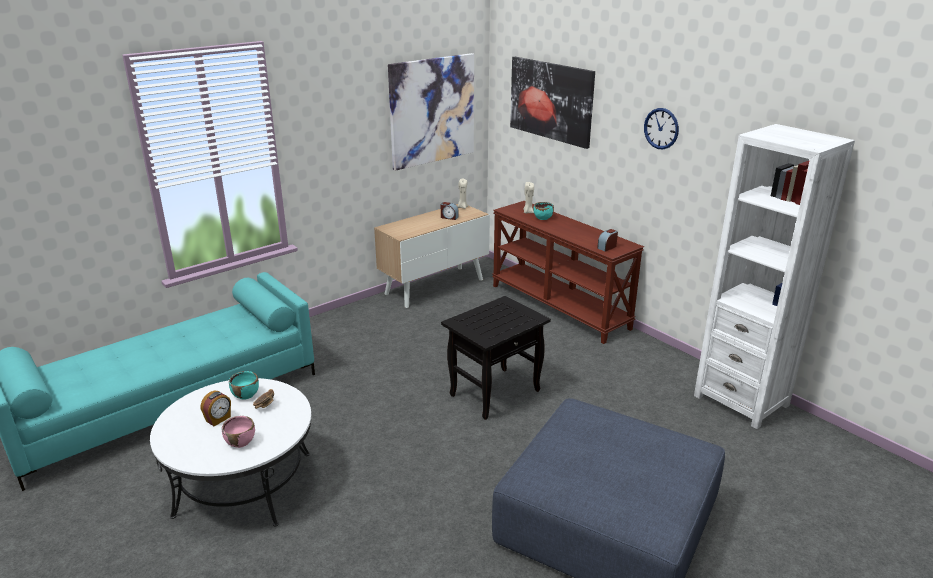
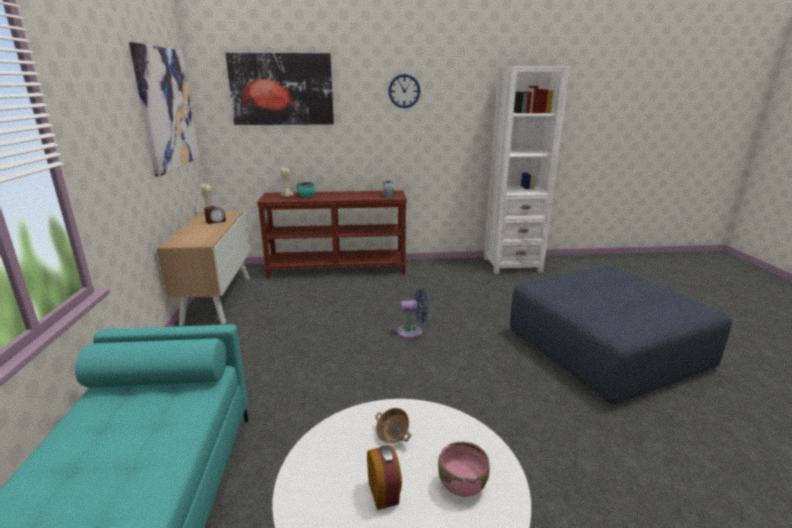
camera: 55 degrees left, 5 degrees down
(246, 394) = (347, 446): turquoise bowl -> none
(495, 392) = (412, 332): black side table -> blue fan

